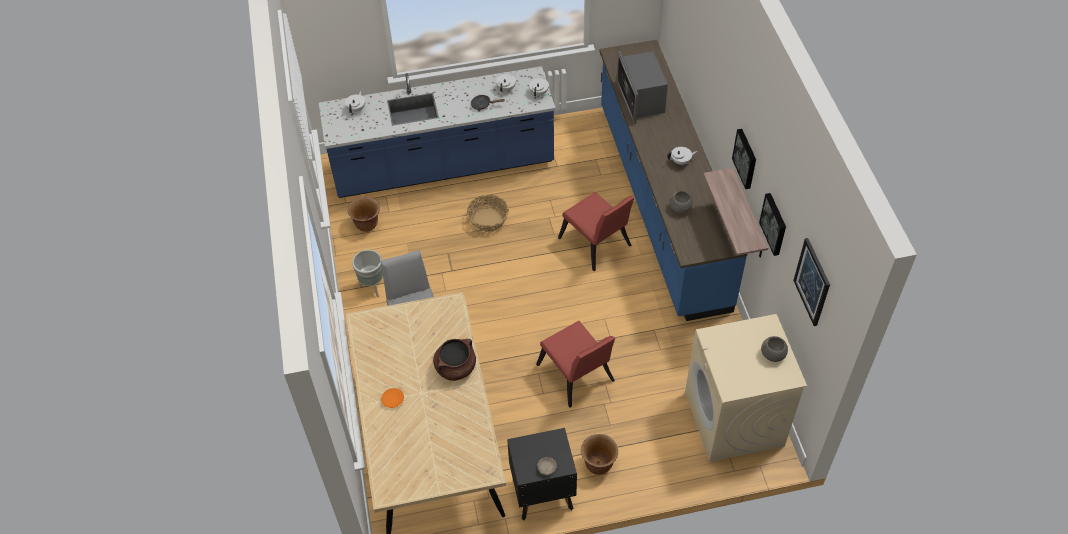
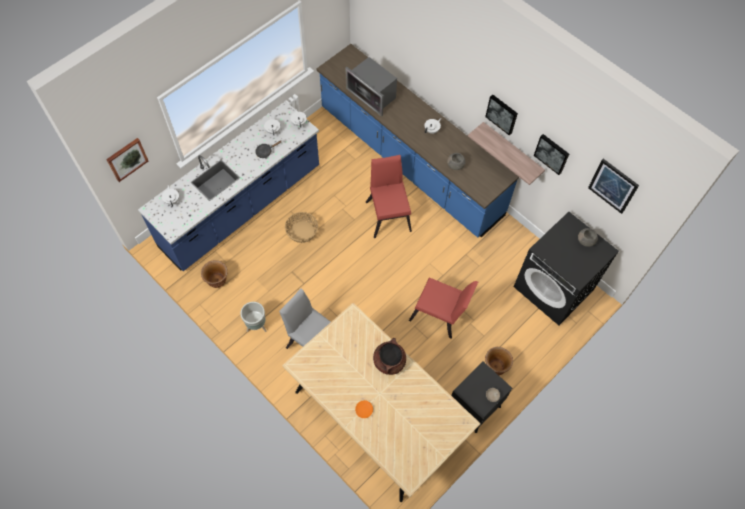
camera: 35 degrees left, 10 degrees up
(325, 38) = (127, 159): none -> picture
(596, 245) = (388, 213): red chair -> red chair turned 120 degrees counterclockwise
(734, 419) = (554, 288): beige washing machine -> black washing machine

